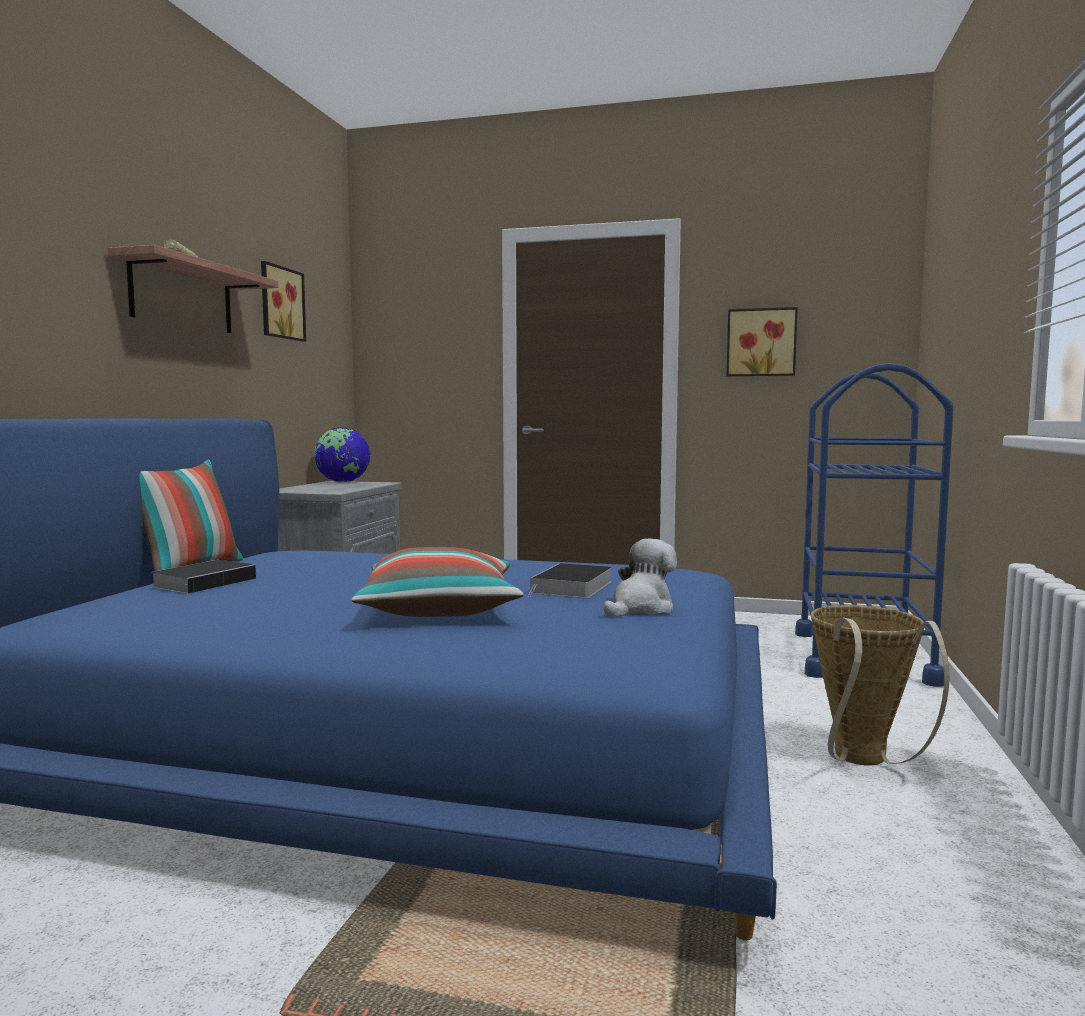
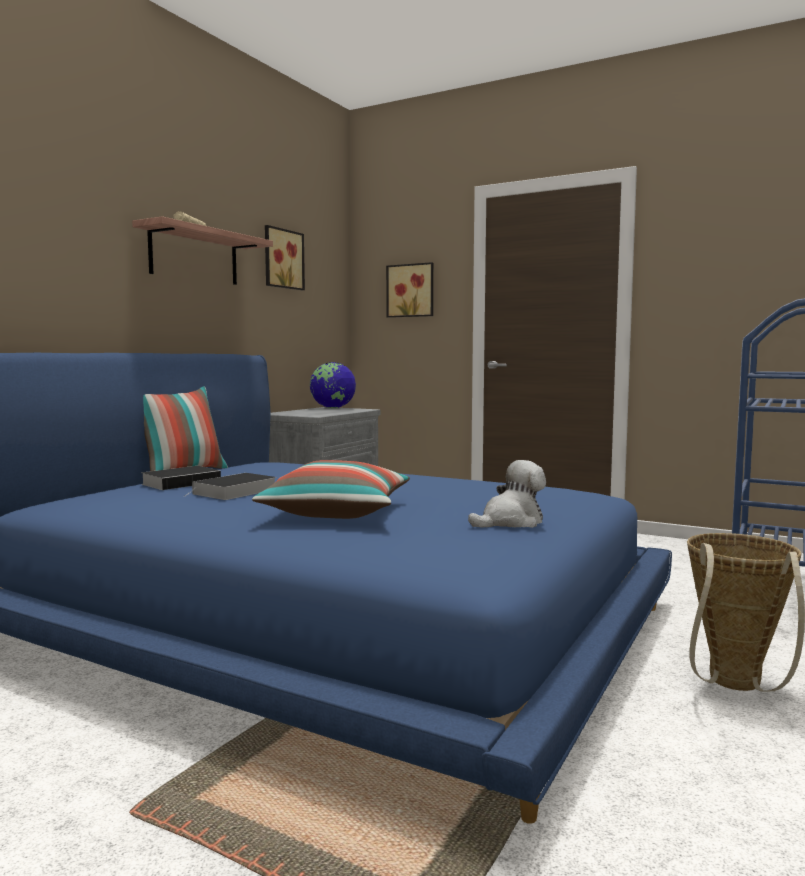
camera: 15 degrees right, 0 degrees up
(572, 587) = (465, 502): book -> book (234, 492)
(761, 342) = (713, 280): picture -> picture (411, 290)

